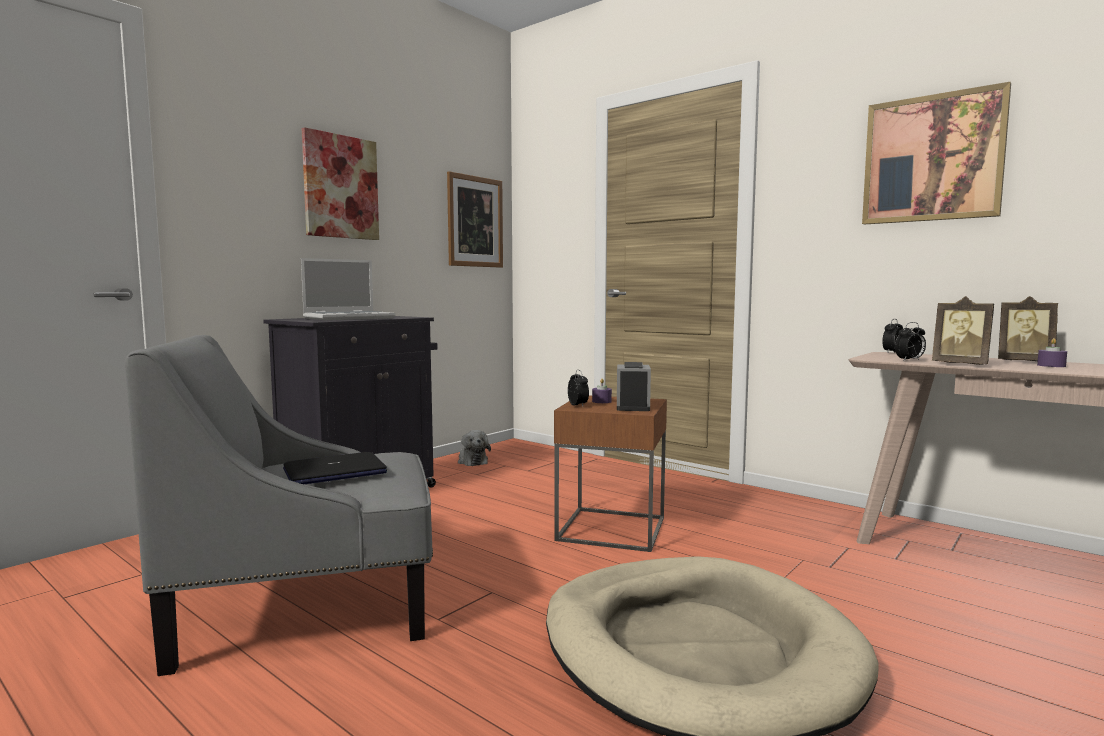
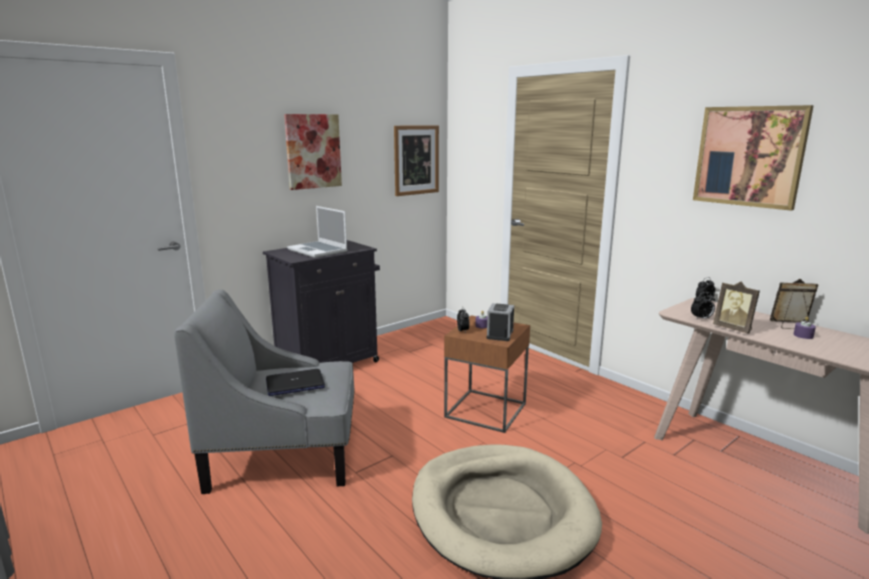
camera: 10 degrees right, 10 degrees up
(350, 318) = (318, 251): laptop -> laptop turned 75 degrees clockwise
(472, 461) = (410, 338): plush toy -> none
(1024, 361) = (791, 326): picture frame -> picture frame turned 150 degrees clockwise

